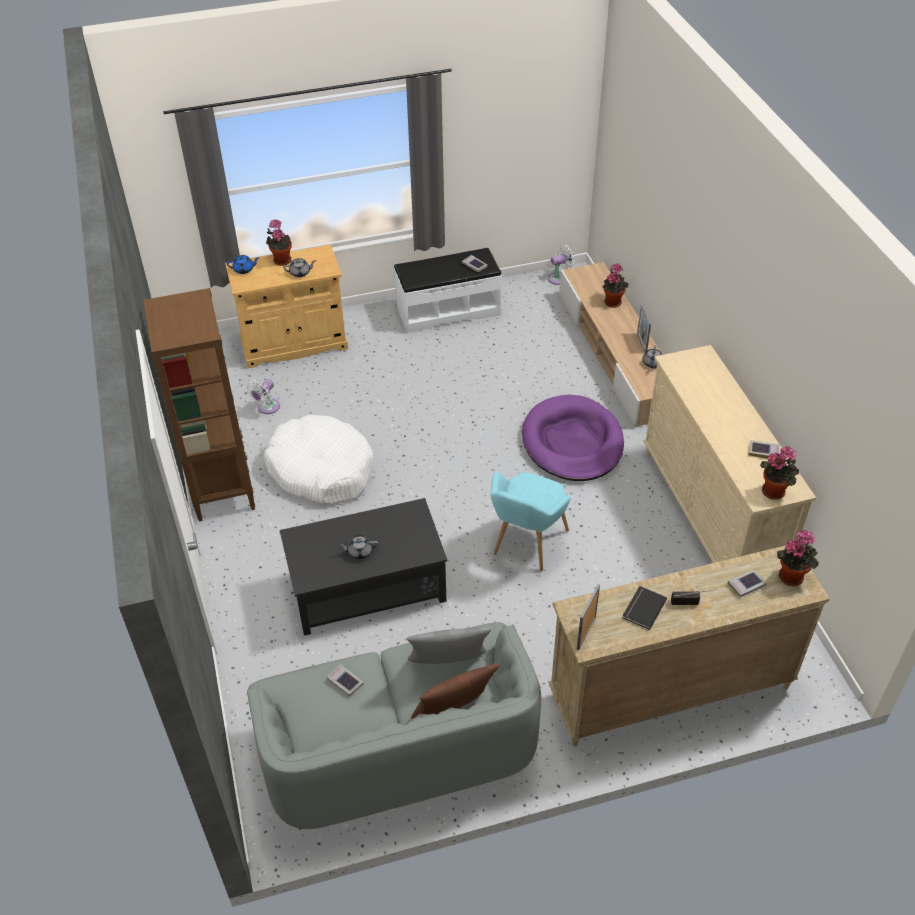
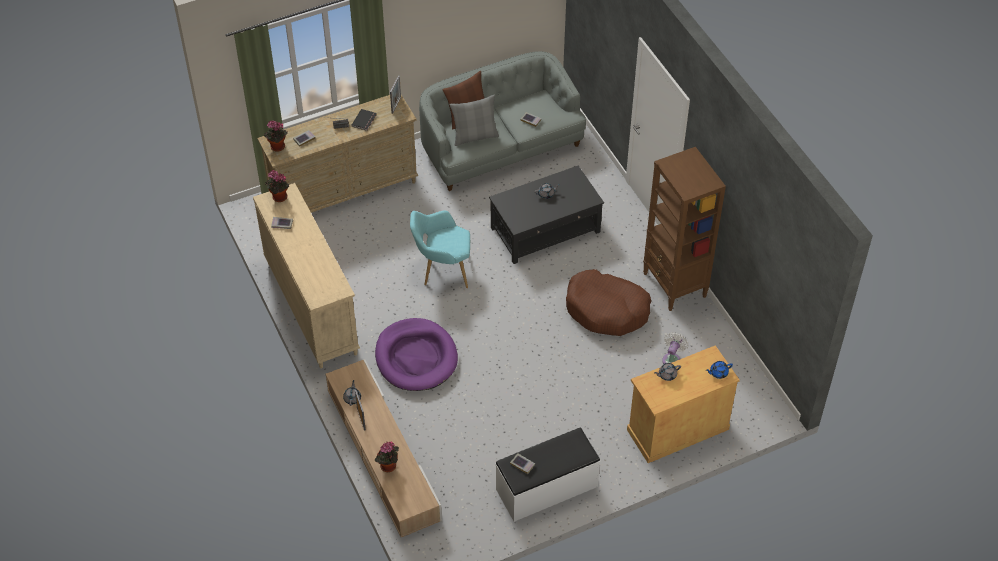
camera: 170 degrees right, 5 degrees up
(281, 260) = (690, 388): potted plant -> none
(321, 470) = (607, 310): white dog bed -> brown dog bed
(526, 545) = (442, 270): turquoise armchair -> turquoise armchair turned 105 degrees counterclockwise
(559, 278) = (443, 548): white fan -> none

